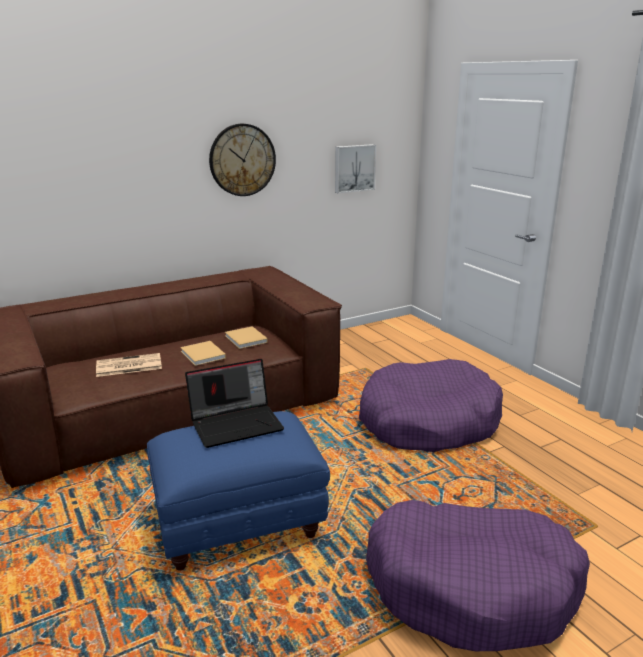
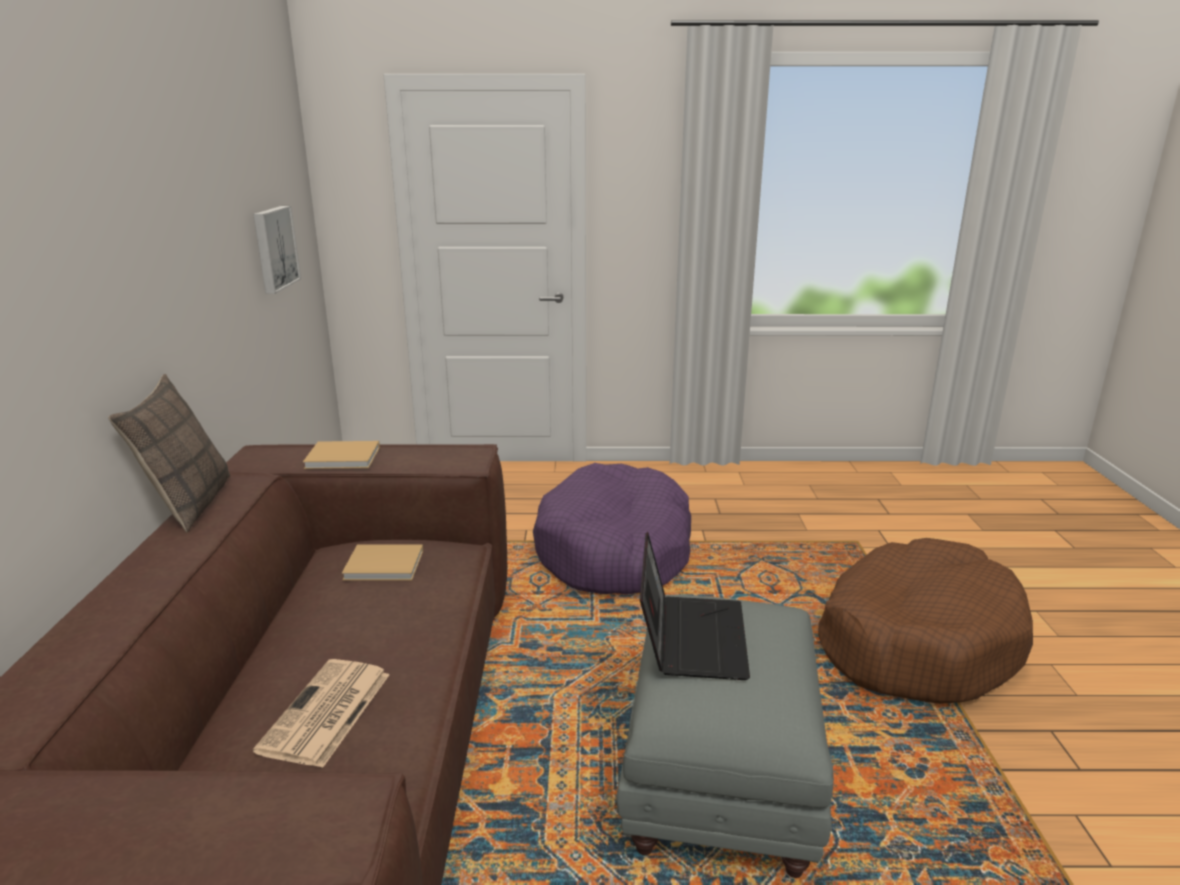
camera: 60 degrees left, 0 degrees up
(203, 355) = (391, 618): beige book -> beige book (345, 458)
(205, 276) = (188, 504): none -> pillow
(240, 522) = (719, 775): blue ottoman -> grey ottoman
(242, 160) = (169, 255): wall clock -> none
(472, 587) = (916, 641): purple dog bed -> brown dog bed

